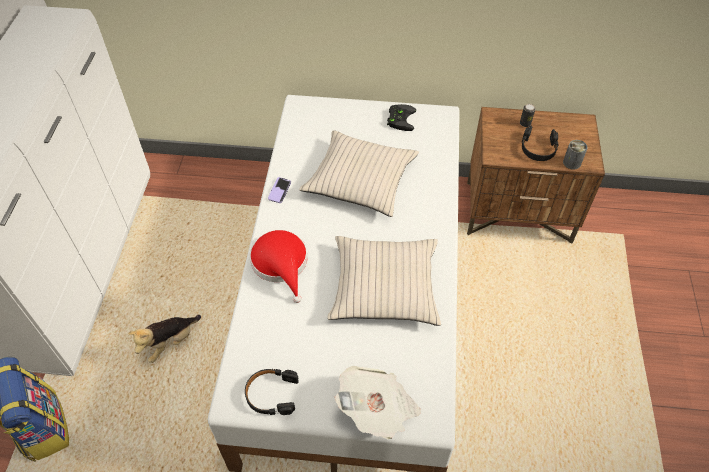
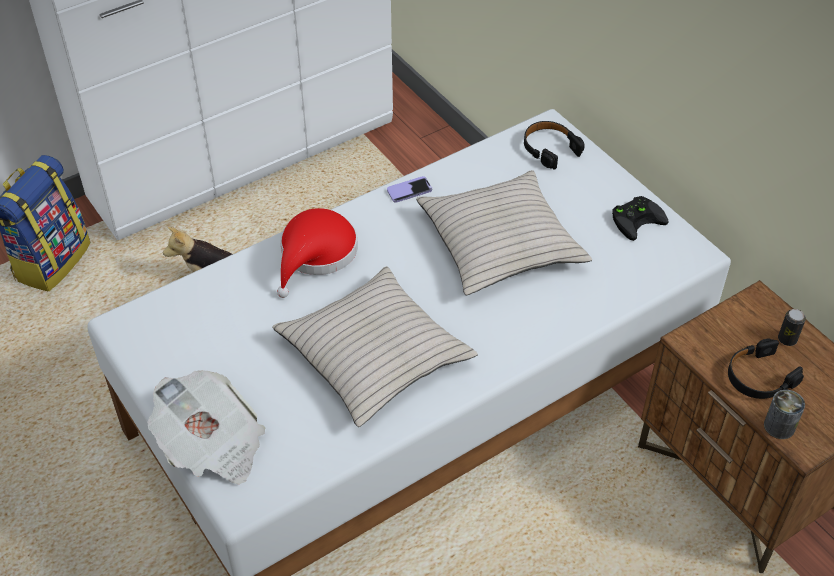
camera: 50 degrees right, 5 degrees down
(271, 394) = (155, 348): black headphones -> black headphones (549, 149)

